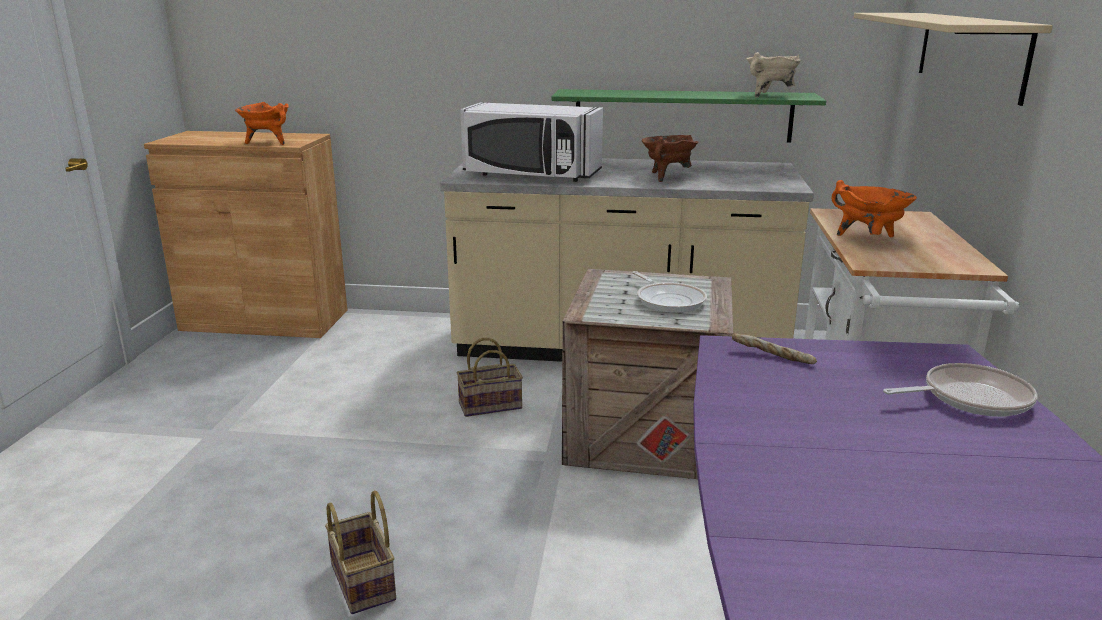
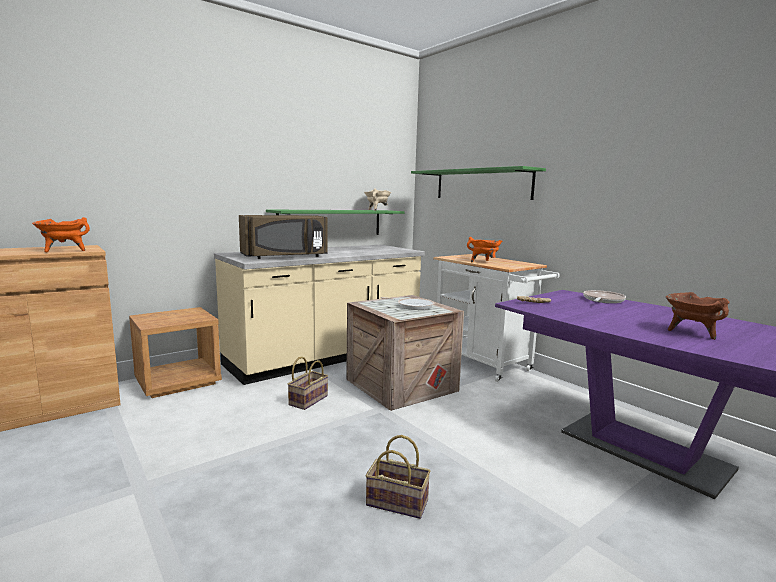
camera: 45 degrees left, 10 degrees down
(404, 328) = (178, 382): none -> brown nightstand
(531, 175) = (285, 256): white microwave -> brown microwave
(667, 177) = (352, 252): brown cooking pot -> brown cooking pot (691, 333)
(969, 52) = (482, 184): beige shelf -> green shelf

